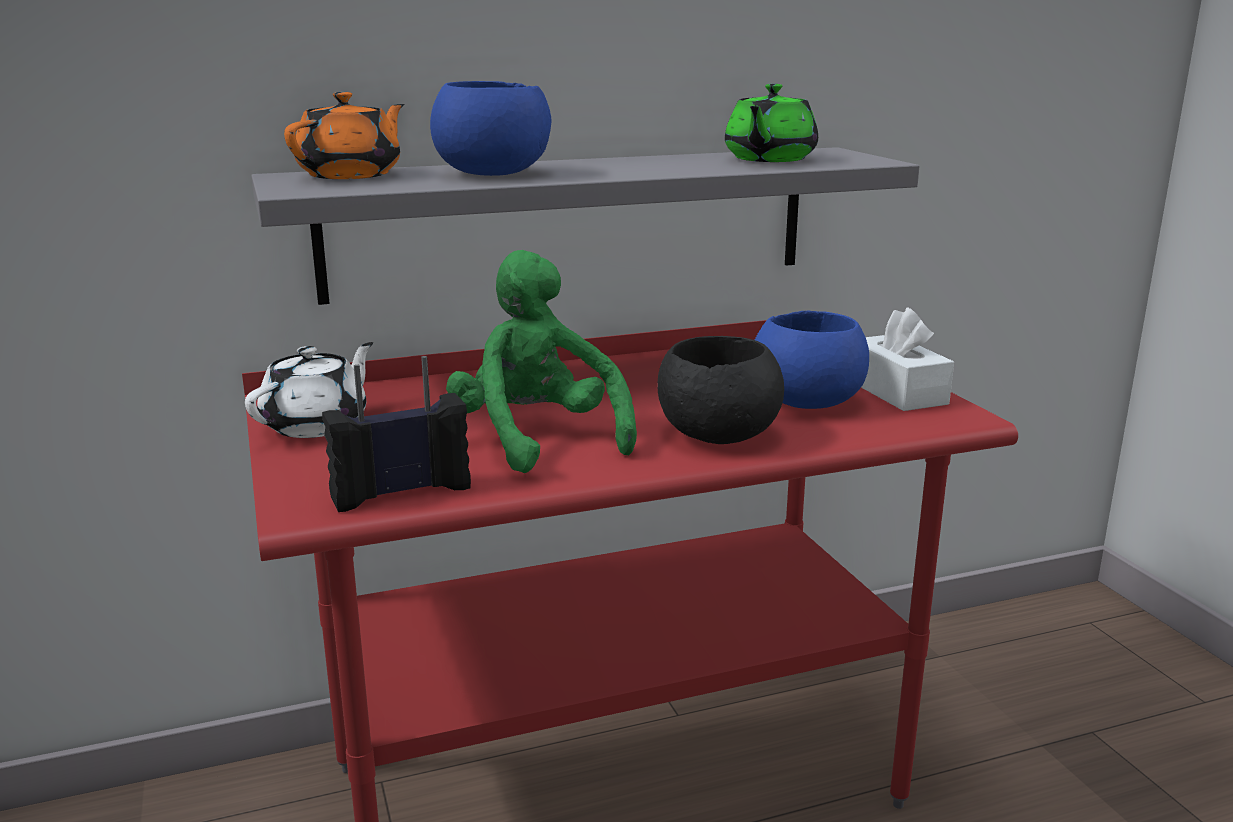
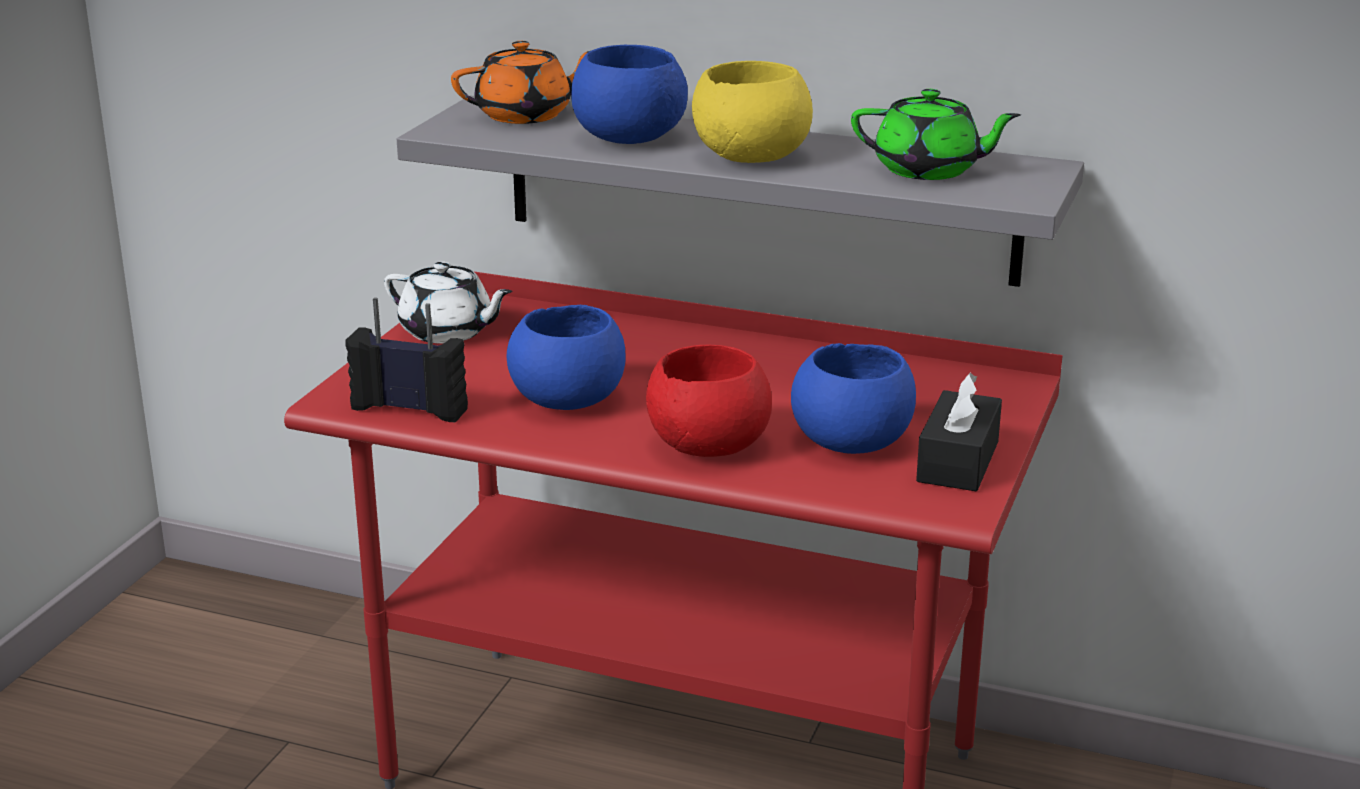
camera: 40 degrees right, 5 degrees up
(317, 425) = (448, 332): white teapot -> white teapot turned 45 degrees clockwise
(537, 439) = (570, 399): green plush toy -> blue bowl
(623, 169) = (749, 156): none -> yellow bowl
(715, 435) = (707, 444): black bowl -> red bowl
(768, 159) = (929, 170): green teapot -> green teapot turned 135 degrees counterclockwise
(896, 392) = (958, 461): white tissue box -> black tissue box

